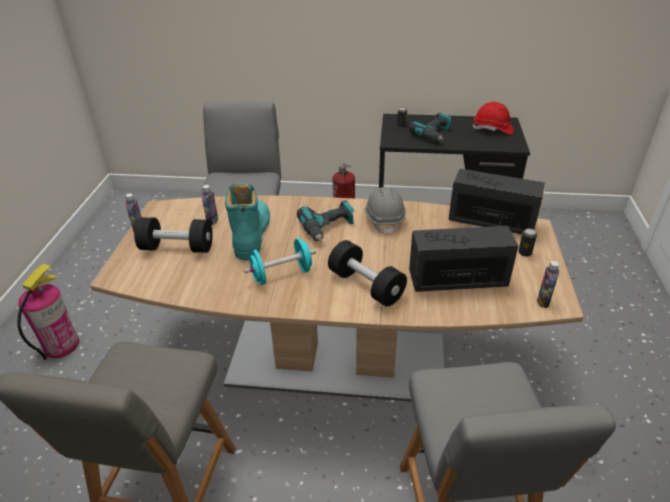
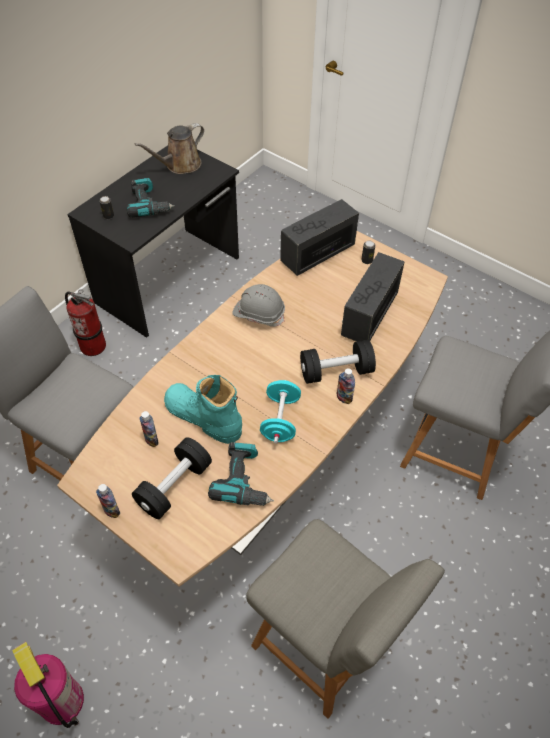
camera: 60 degrees left, 15 degrees up
(328, 228) = (239, 357): power drill -> power drill (244, 480)
(492, 129) = (180, 165): red hard hat -> brown watering can
(543, 301) = (422, 285): bottle -> bottle (344, 398)

